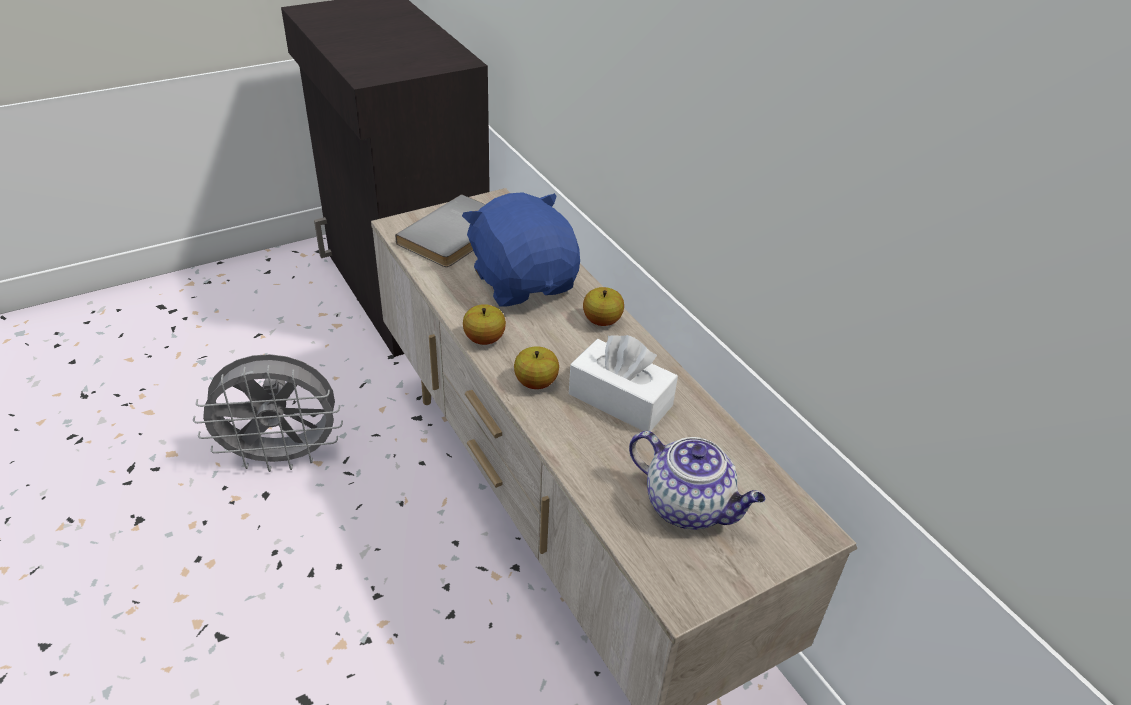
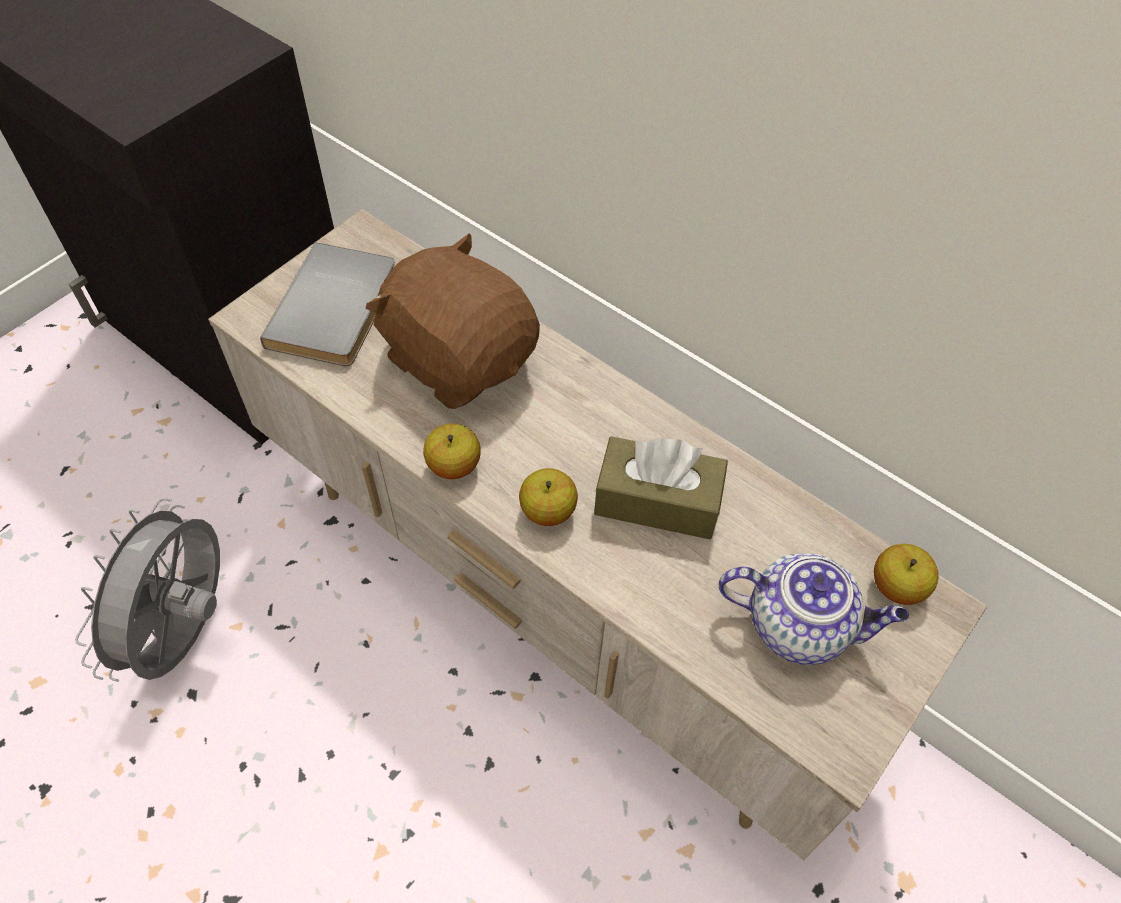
camera: 20 degrees left, 15 degrees up
(283, 456) = (188, 633): grey fan -> grey fan turned 135 degrees clockwise
(524, 282) = (459, 359): blue plush toy -> brown plush toy
(602, 321) = (582, 388): apple -> apple (897, 587)
(620, 400) = (657, 501): white tissue box -> brown tissue box

